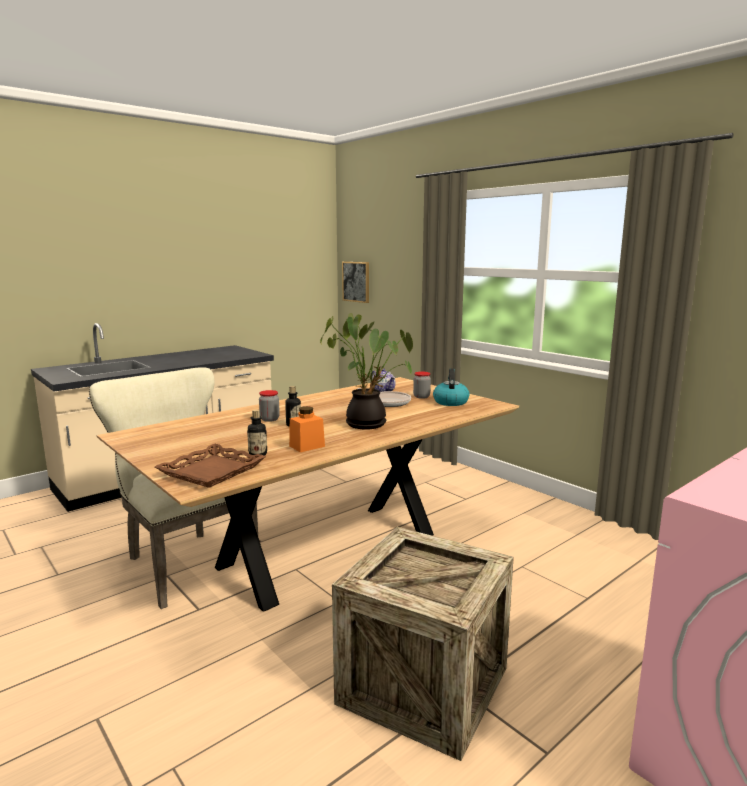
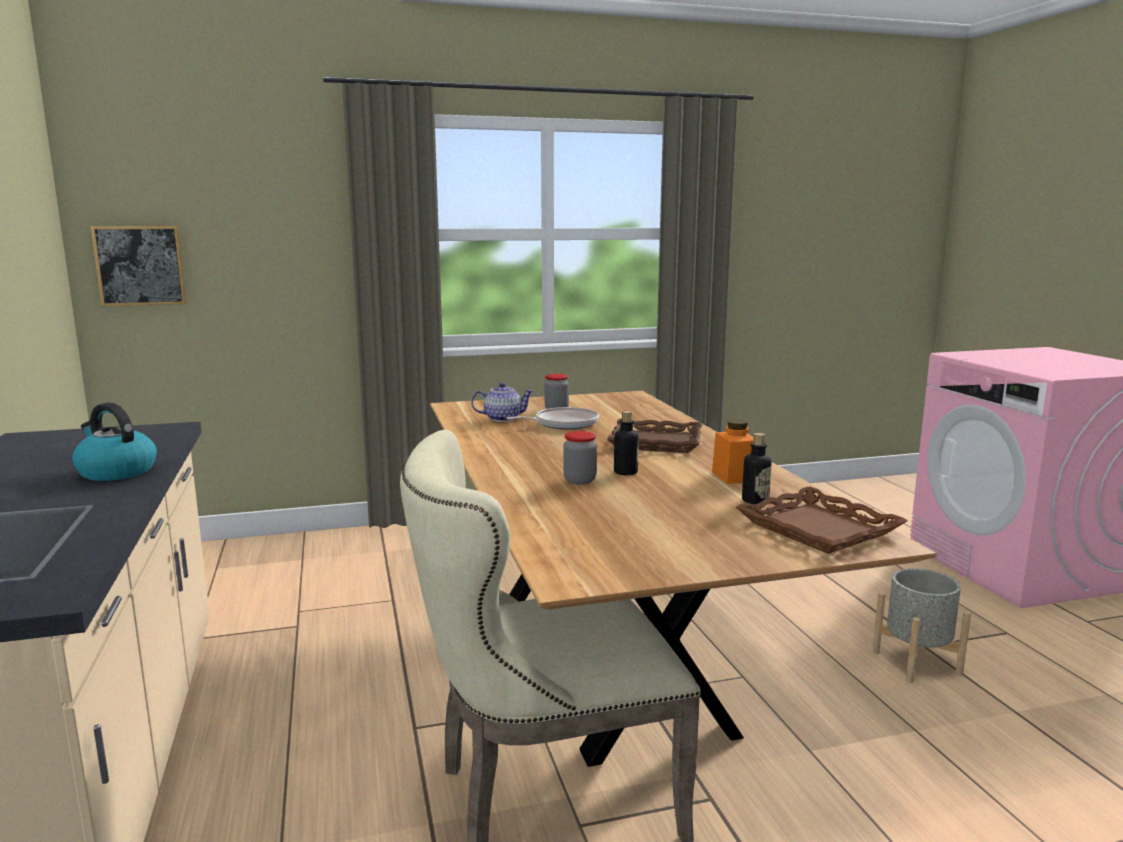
camera: 65 degrees left, 0 degrees up
(368, 423) = (655, 442): potted plant -> brown tray
(423, 685) = (916, 662): crate -> grey planter
(450, 402) = (597, 405): kettle -> kettle (116, 472)

